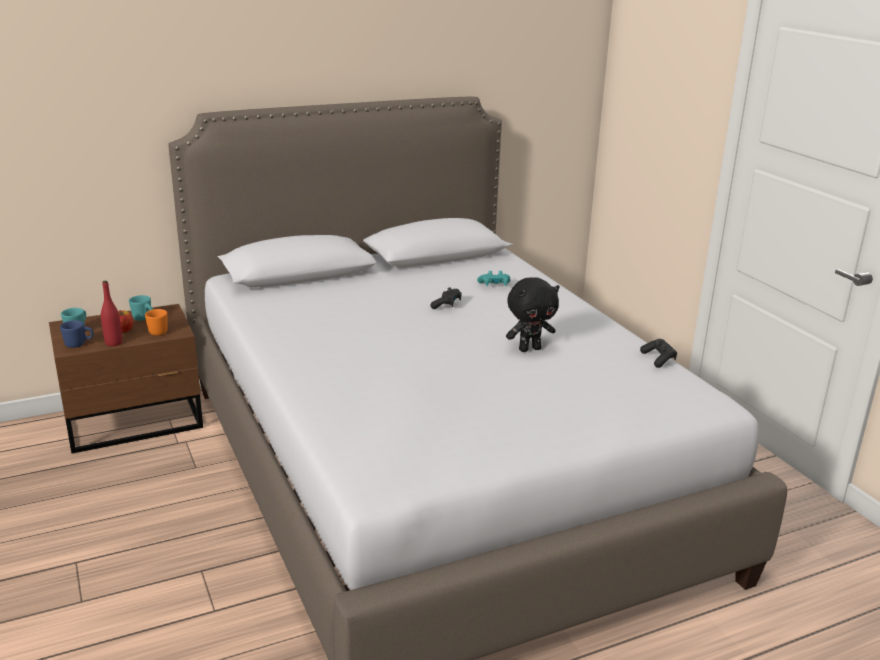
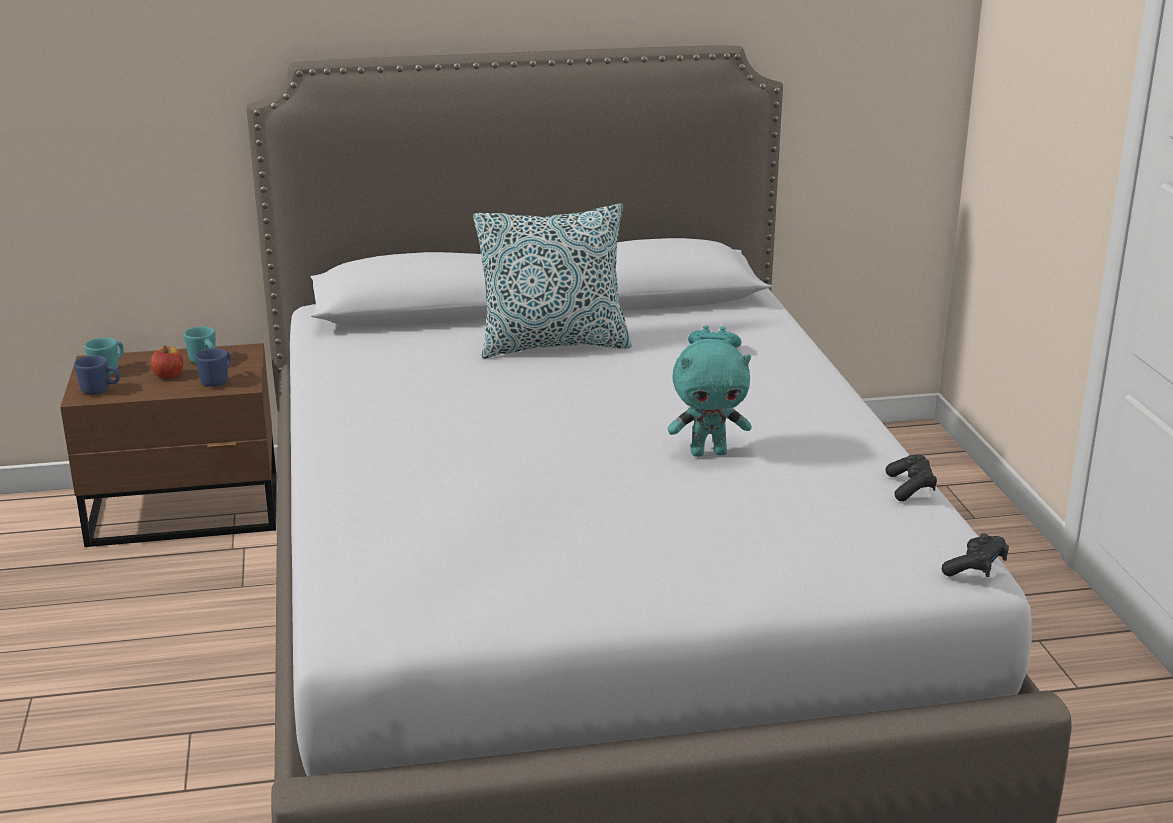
camera: 15 degrees right, 0 degrees up
(113, 343) = (147, 393): red bottle -> none
(160, 331) = (217, 381): orange mug -> blue mug
(395, 289) = (554, 345): none -> pillow
(446, 305) = (619, 374): black game controller -> black game controller (975, 568)
(529, 349) = (709, 453): black plush toy -> turquoise plush toy

